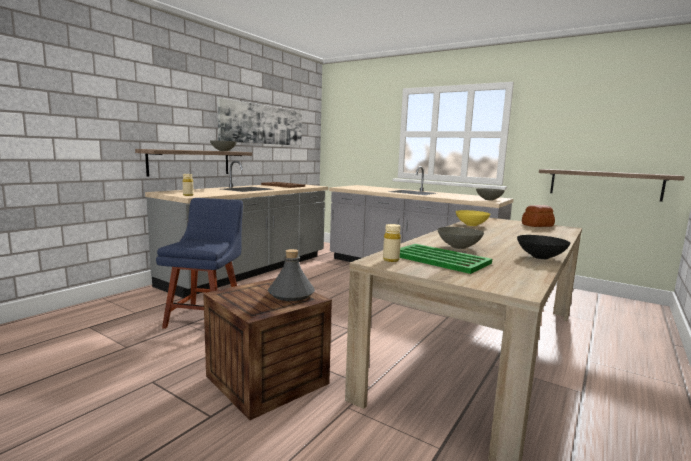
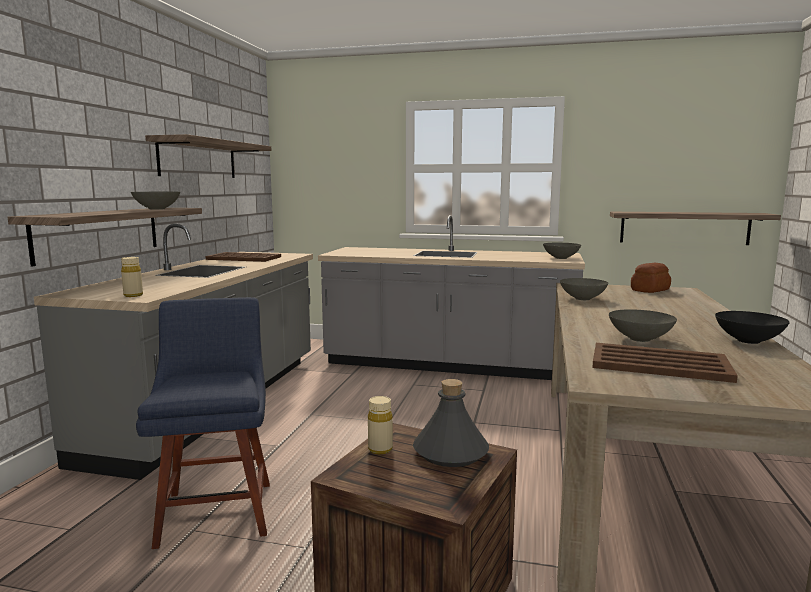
camera: 20 degrees left, 0 degrees up
(263, 124) = (198, 159): picture -> shelf
(391, 260) = (609, 376): beige bottle -> beige bottle (380, 449)
(438, 259) = (657, 364): green tray -> brown tray
(471, 225) = (582, 298): yellow bowl -> grey bowl

